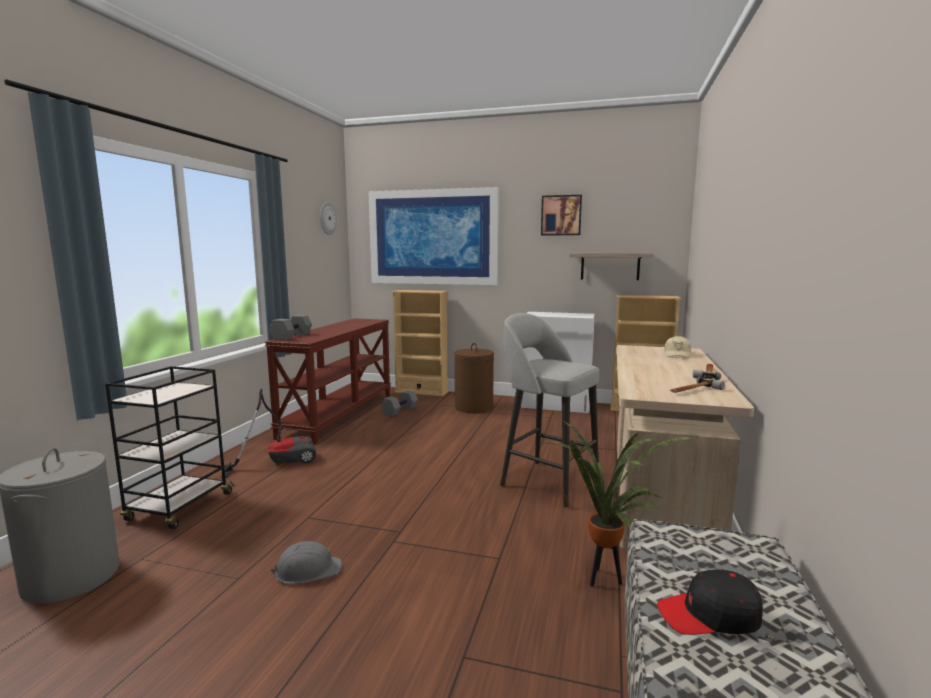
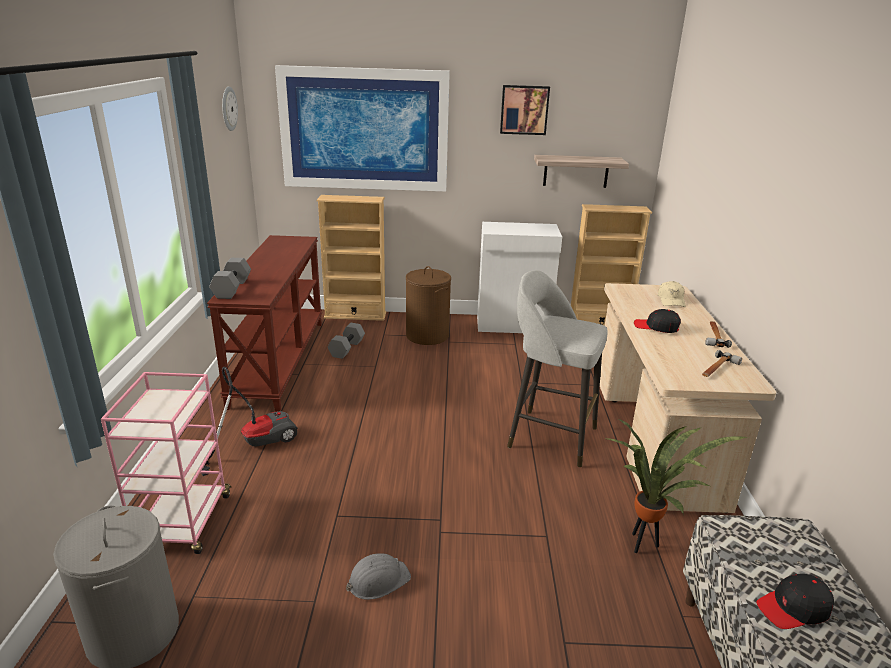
camera: 15 degrees left, 15 degrees up
(179, 507) = (184, 524): black cart -> pink cart
(647, 366) = (656, 327): none -> black cap

